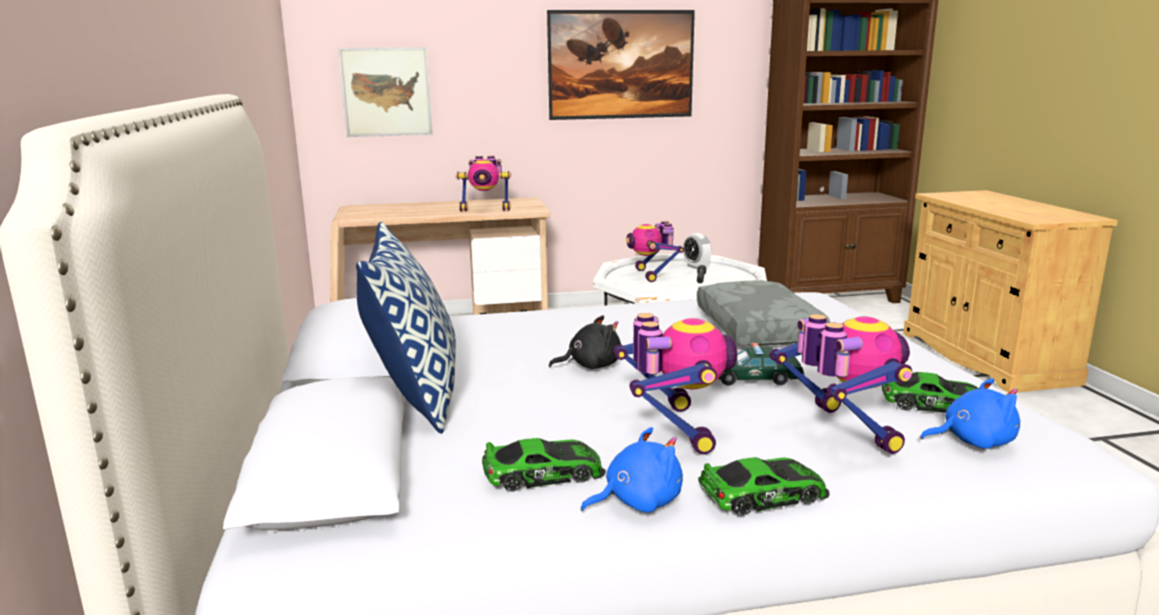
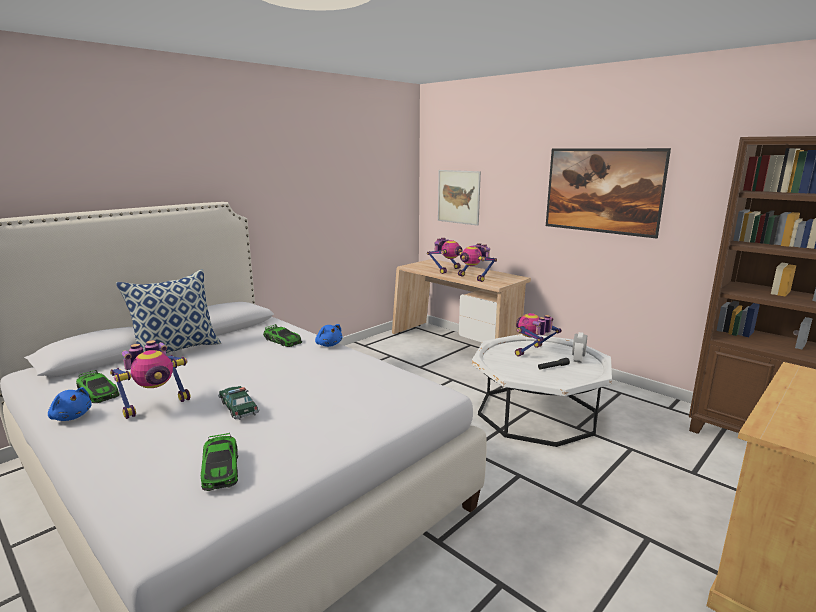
camera: 55 degrees right, 0 degrees up
(590, 366) = (239, 369): black plush toy -> none
(755, 328) = (341, 392): grey pillow -> none
(763, 495) = (80, 441): toy car -> toy car (283, 340)
(841, 431) = (163, 445): toy robot -> toy robot (446, 270)
(972, 441) = (165, 491): blue plush toy -> blue plush toy (328, 344)

